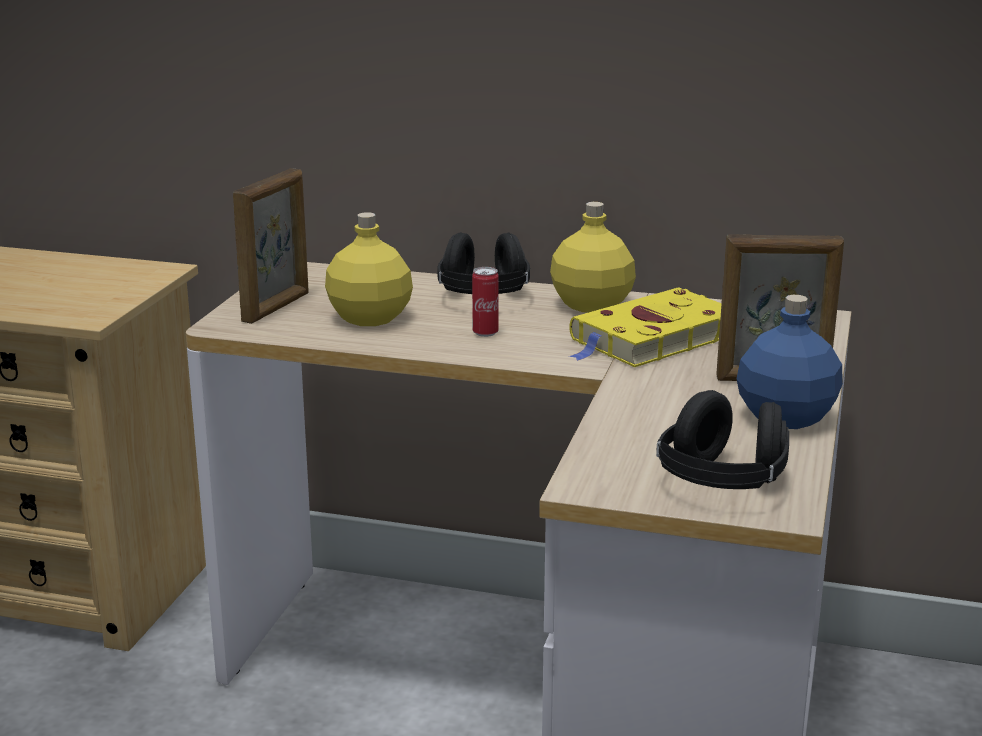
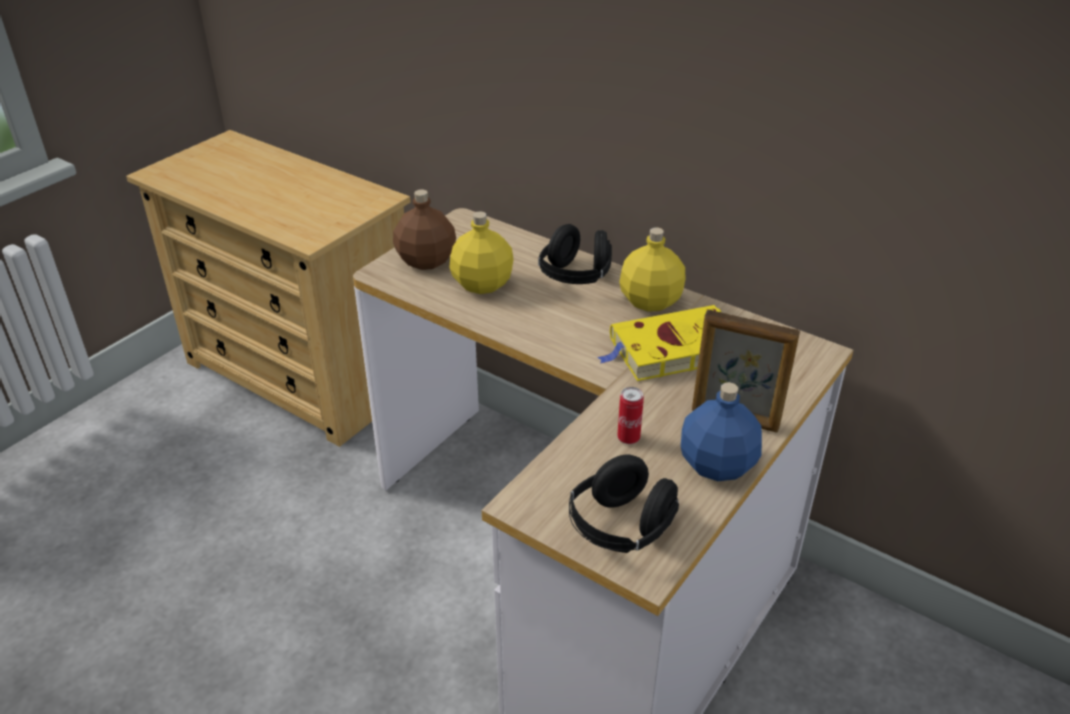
camera: 20 degrees right, 15 degrees up
(277, 307) = (426, 260): picture frame -> brown bottle
(485, 333) = (553, 317): can -> can (628, 438)

